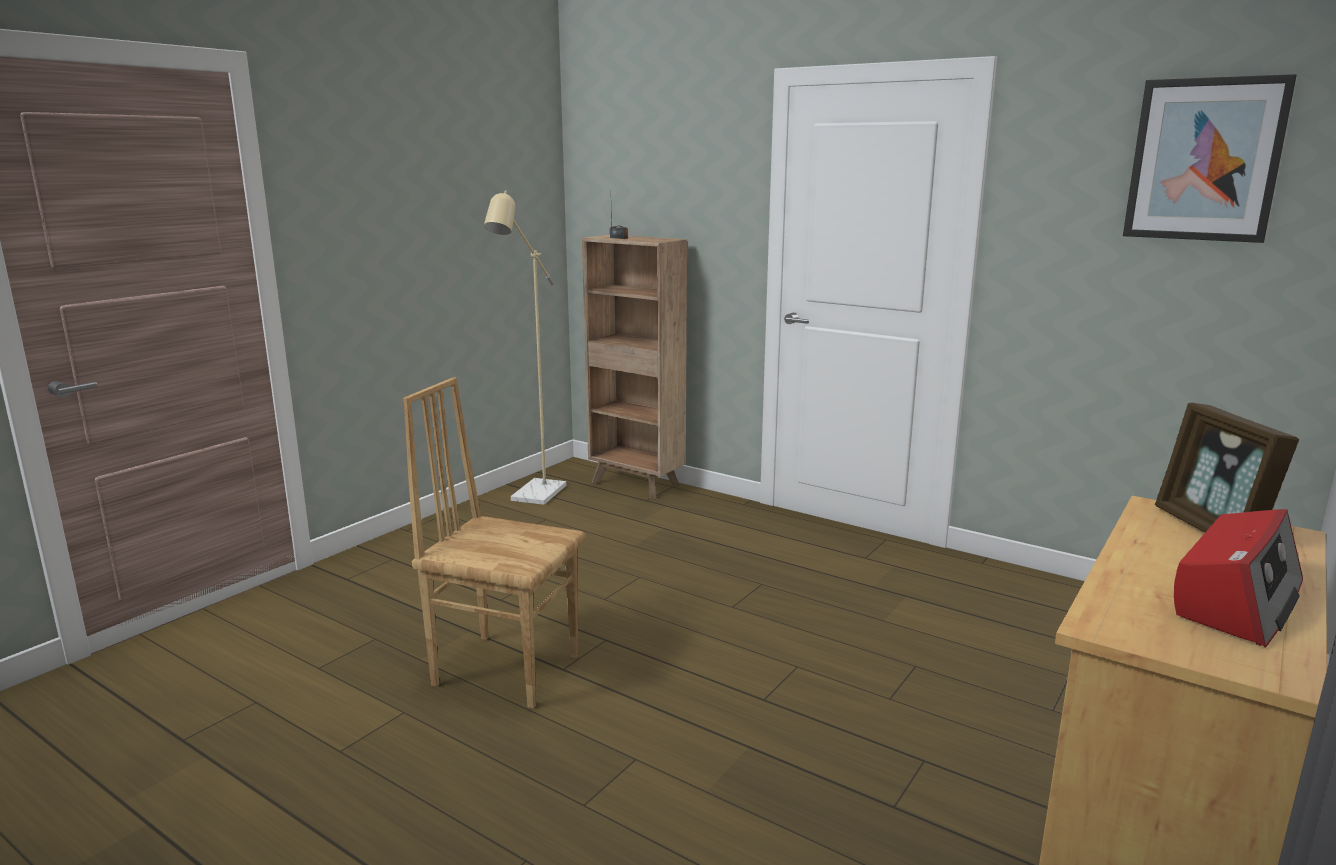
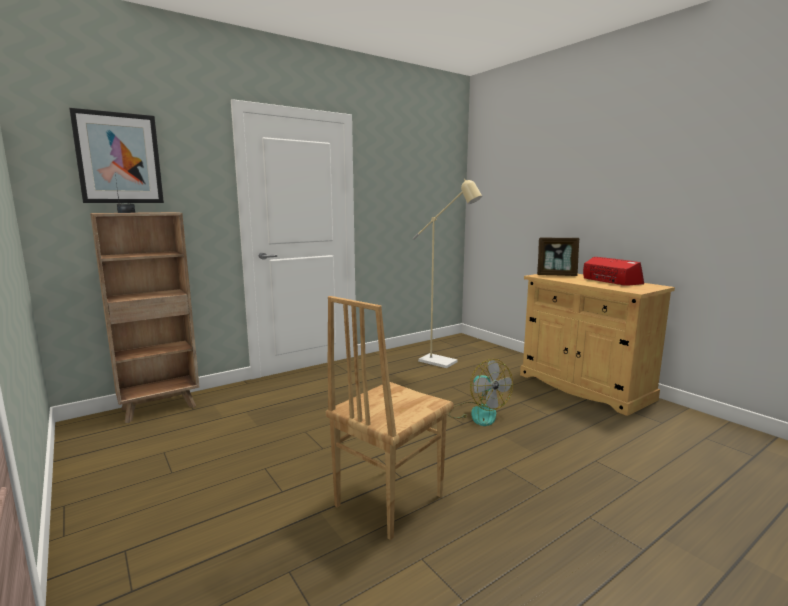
camera: 70 degrees left, 5 degrees down
(534, 497) = (109, 451): beige floor lamp -> beige floor lamp (443, 363)
(818, 710) = (478, 413): none -> fan
(1204, 160) = (423, 167): picture -> picture (119, 158)

